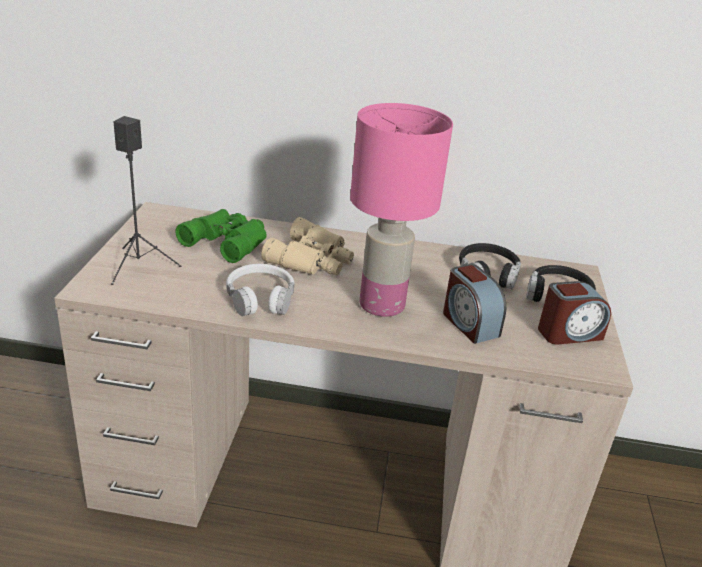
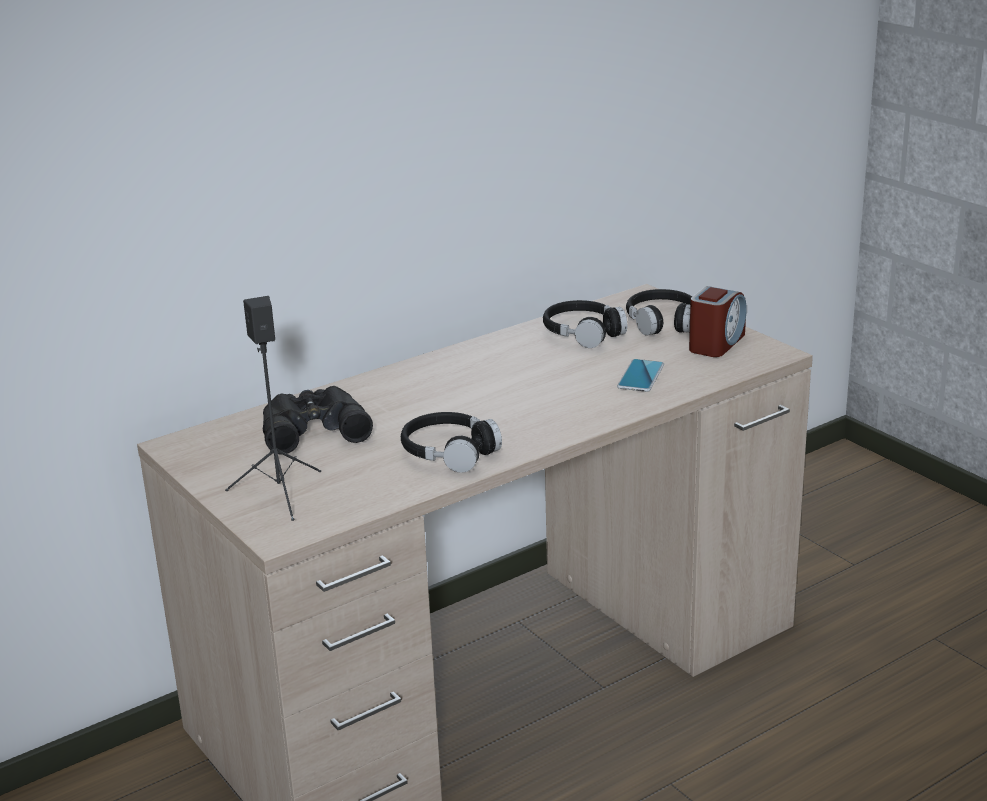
camera: 40 degrees left, 5 degrees down
(228, 241) = (312, 428): green binoculars -> black binoculars
(260, 298) = (449, 452): white headphones -> black headphones
(312, 259) = (423, 400): beige binoculars -> none
(383, 305) = (554, 400): pink table lamp -> none
(469, 324) = (641, 376): alarm clock -> phone

